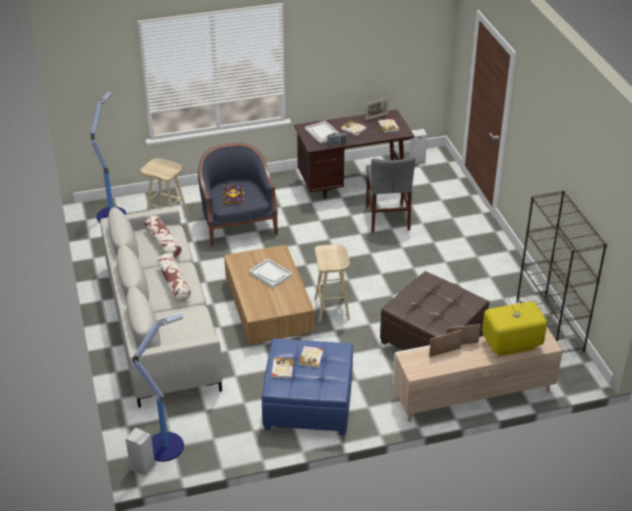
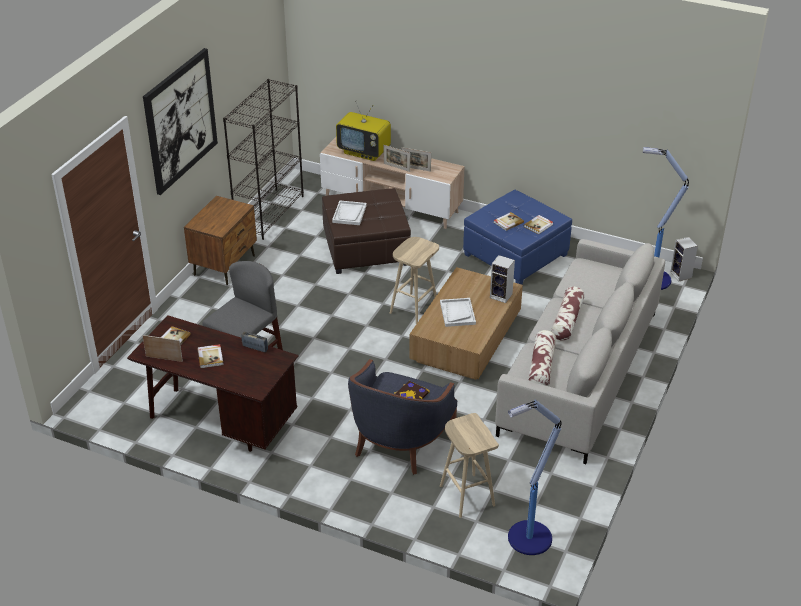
camera: 140 degrees left, 0 degrees up
(322, 133) = (249, 370): white tray -> white tray (349, 214)
(416, 160) = (114, 412): speaker -> speaker (502, 296)
(506, 267) = (225, 265): none -> brown nightstand
(540, 126) = (180, 120): none -> picture

